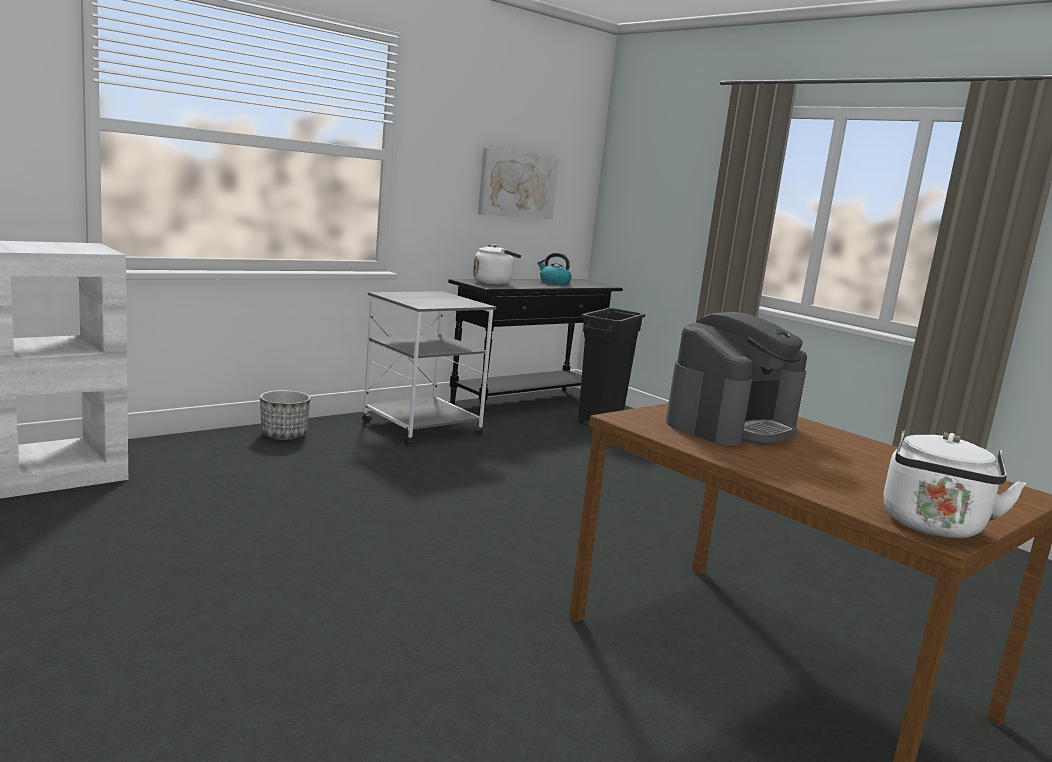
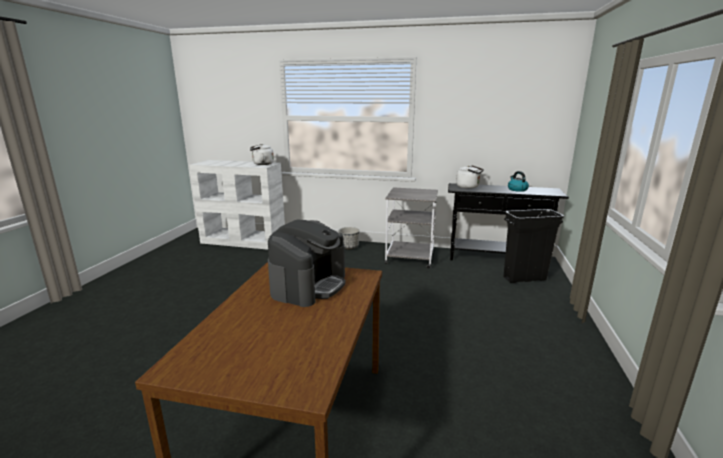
camera: 55 degrees right, 5 degrees up
(517, 184) = (501, 129): picture -> none
(731, 425) = (309, 285): coffee machine -> coffee machine turned 75 degrees counterclockwise
(933, 527) = (182, 365): white kettle -> white kettle (262, 164)

